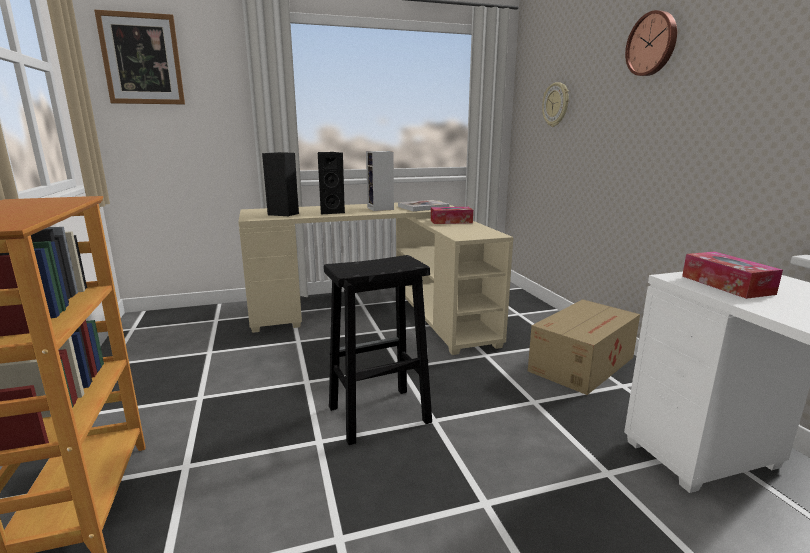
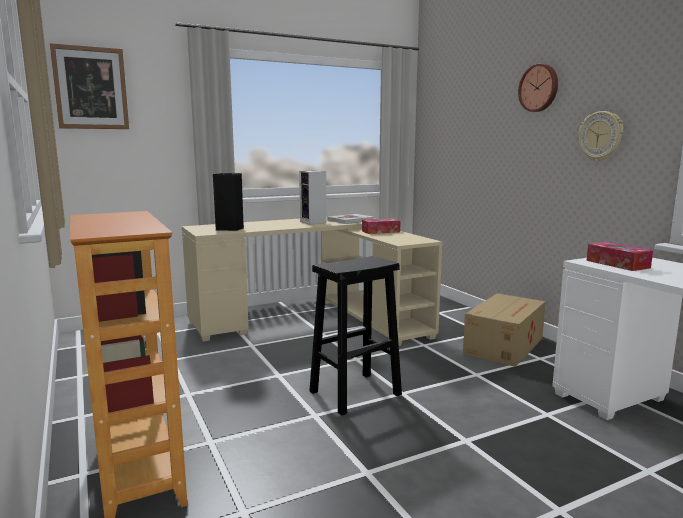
camera: 10 degrees left, 5 degrees down
(331, 212) = (271, 226): black speaker -> none
(556, 104) = (458, 131): wall clock -> wall clock (600, 136)

